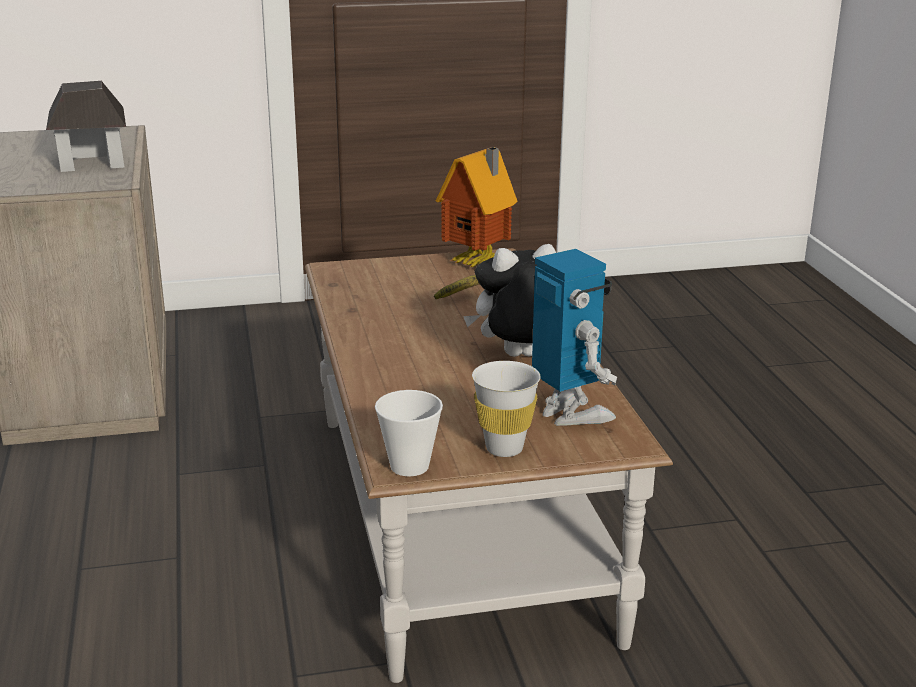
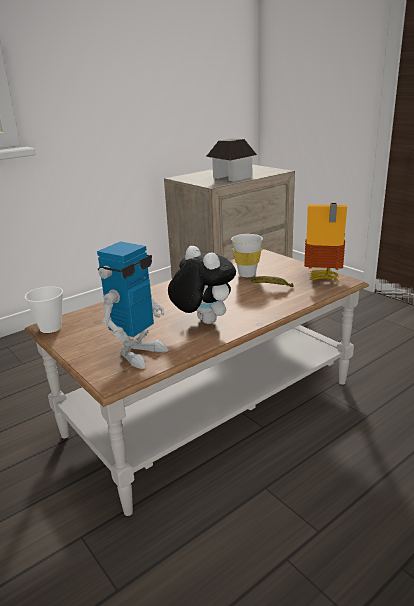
camera: 65 degrees right, 0 degrees up
(504, 448) = (82, 345): white cup -> white cup (247, 274)

